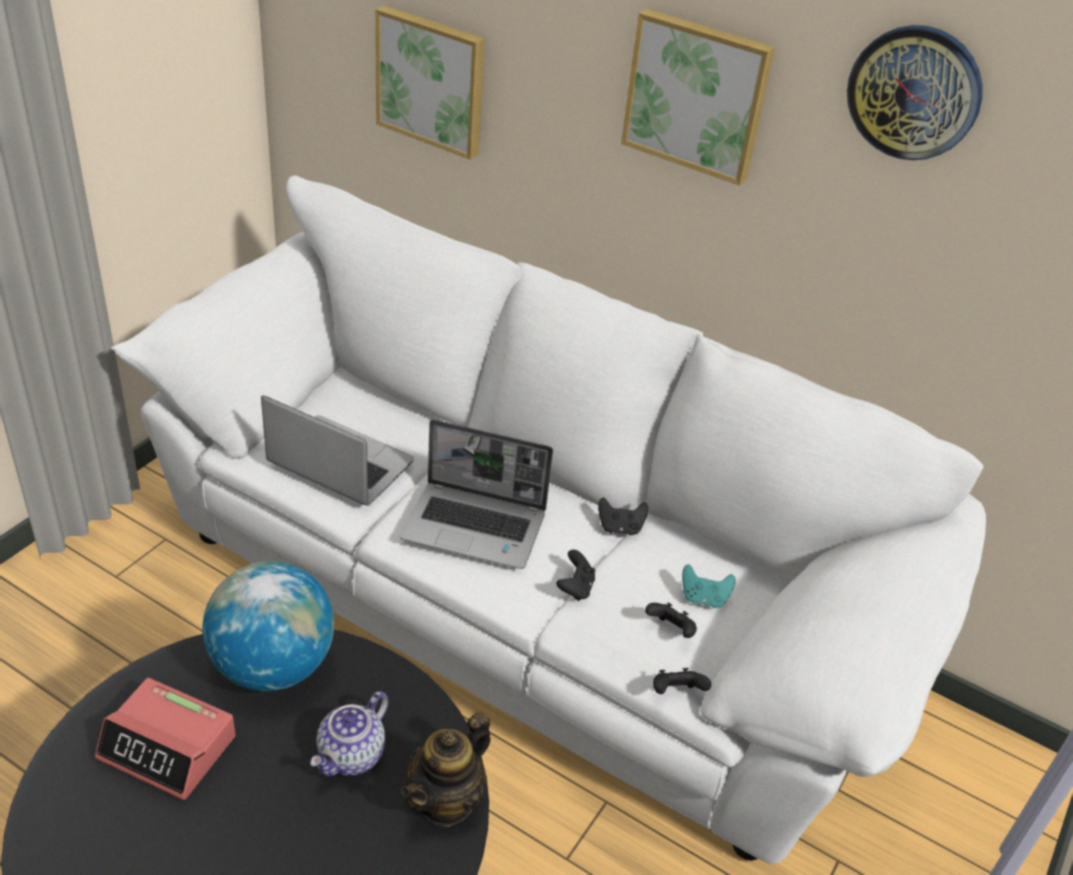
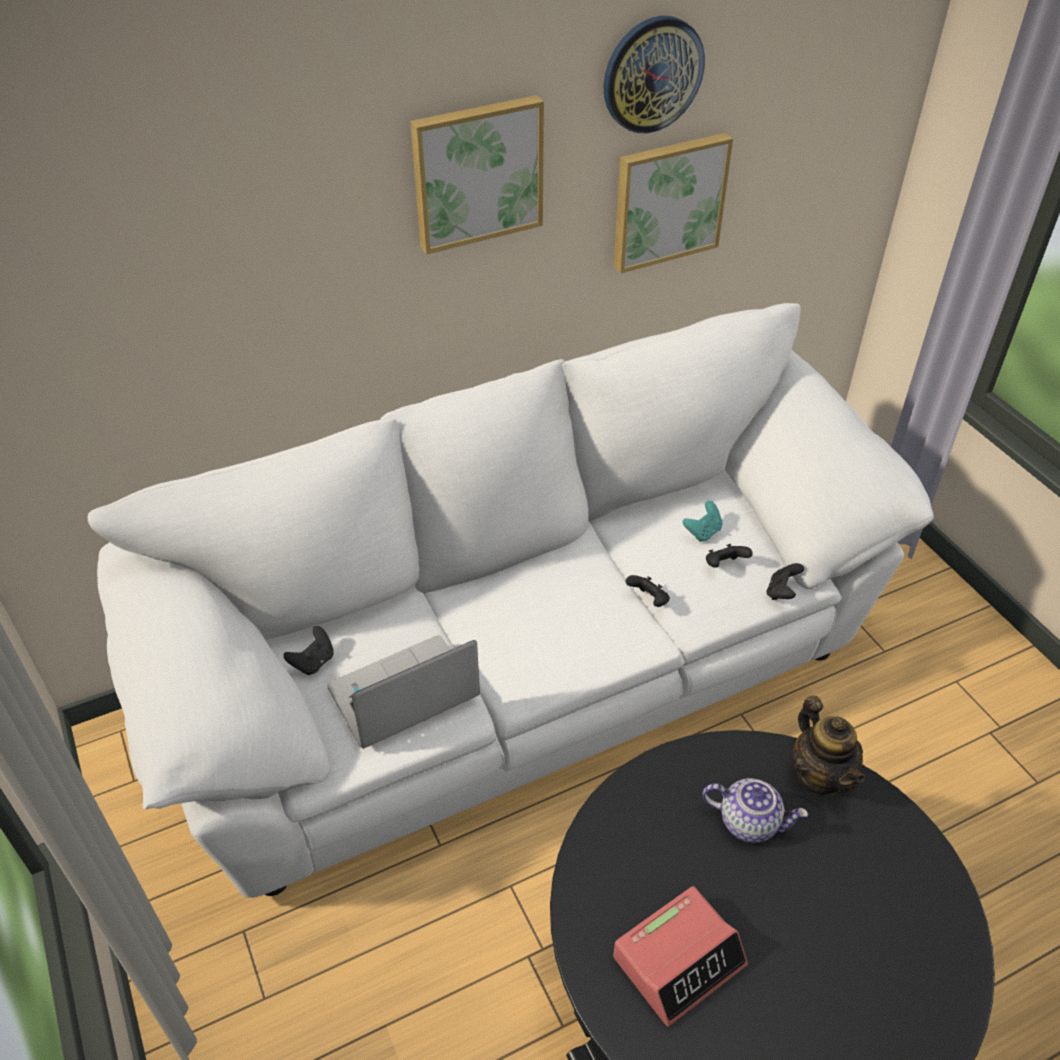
camera: 55 degrees left, 5 degrees up
(272, 666) = (623, 844): globe -> none
(351, 756) = (750, 821): teapot -> teapot turned 45 degrees counterclockwise
(432, 81) = (182, 317): picture -> picture (667, 201)
(476, 526) = (545, 631): laptop -> none
(620, 528) = (599, 544): black game controller -> black game controller (313, 662)

